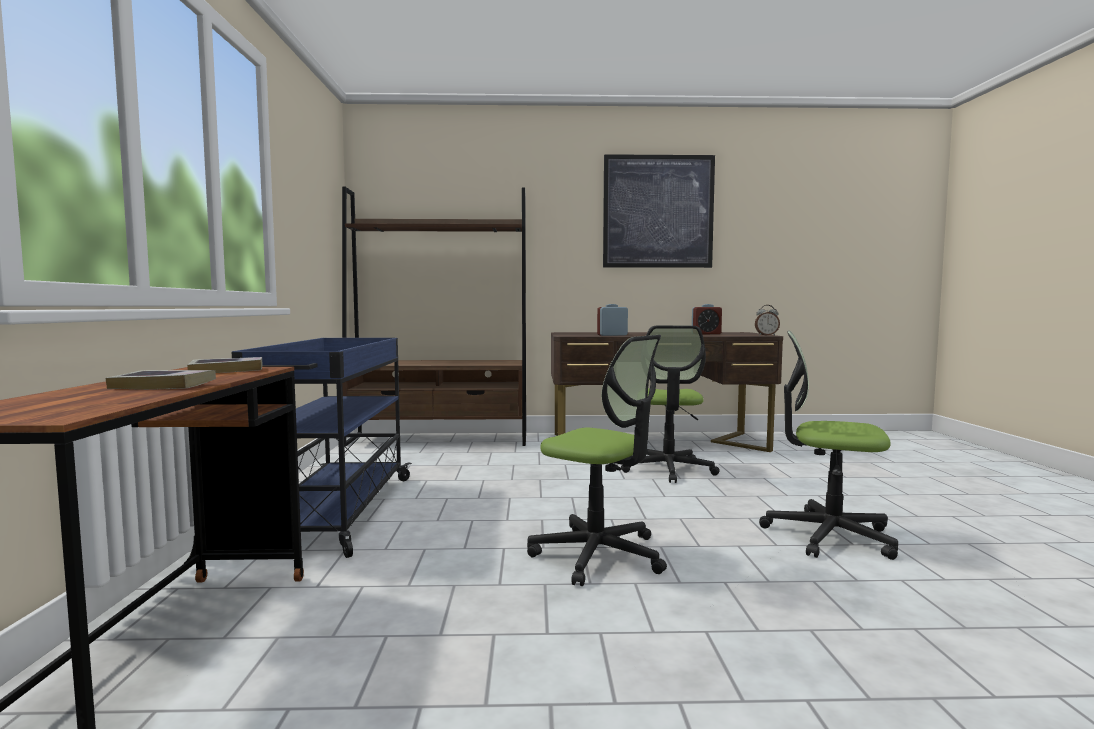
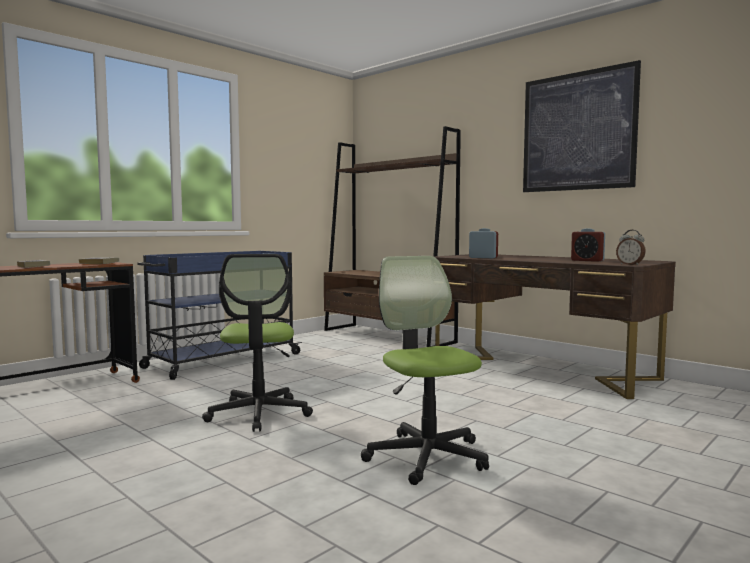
camera: 45 degrees right, 0 degrees up
(668, 470) = (473, 387): office chair -> none

